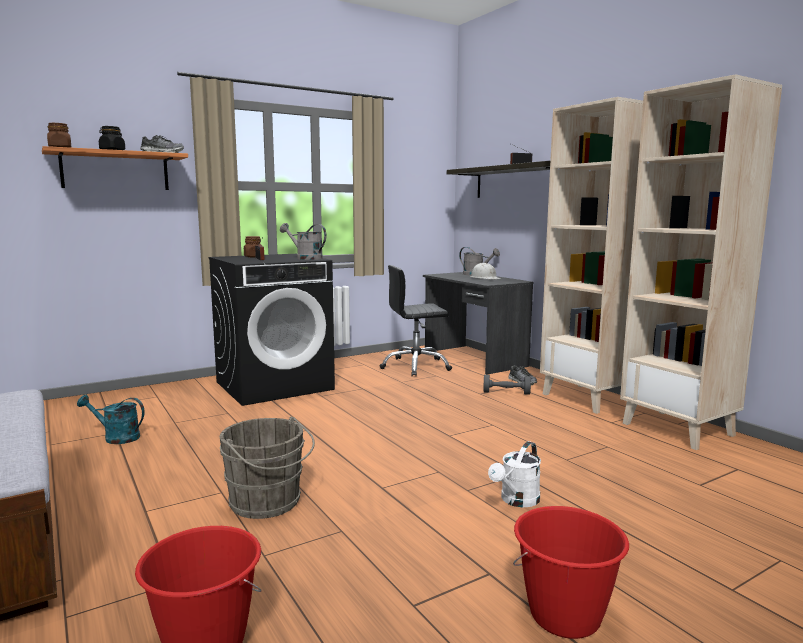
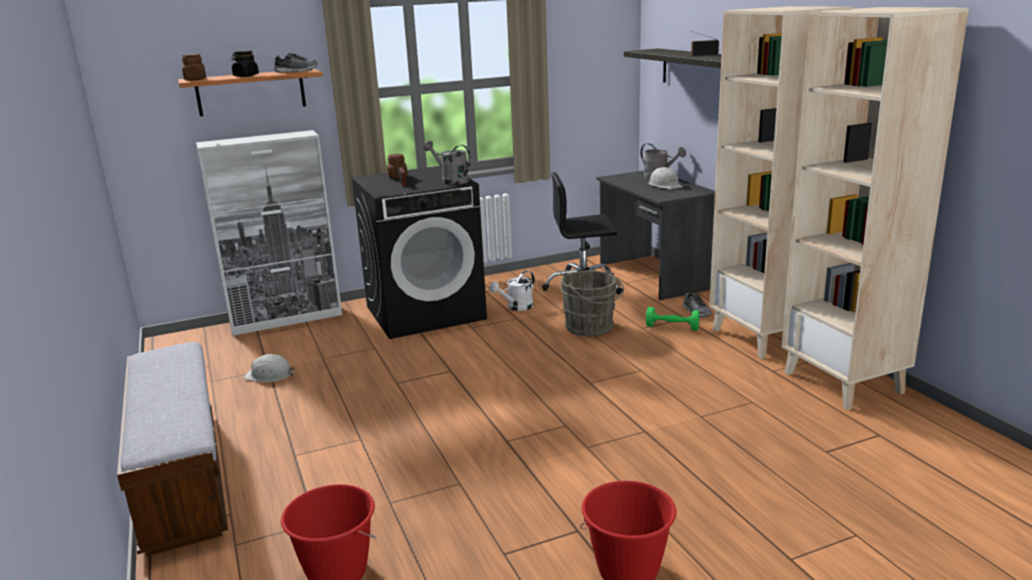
camera: 10 degrees right, 10 degrees up
(116, 438) = (269, 375): turquoise watering can -> white hard hat
(135, 392) = (287, 319): none -> white cabinet
(268, 503) = (400, 452): grey bucket -> grey bucket (591, 328)
(506, 393) = (672, 327): grey dumbbell -> green dumbbell
(516, 501) = (630, 461): white watering can -> white watering can (516, 307)

